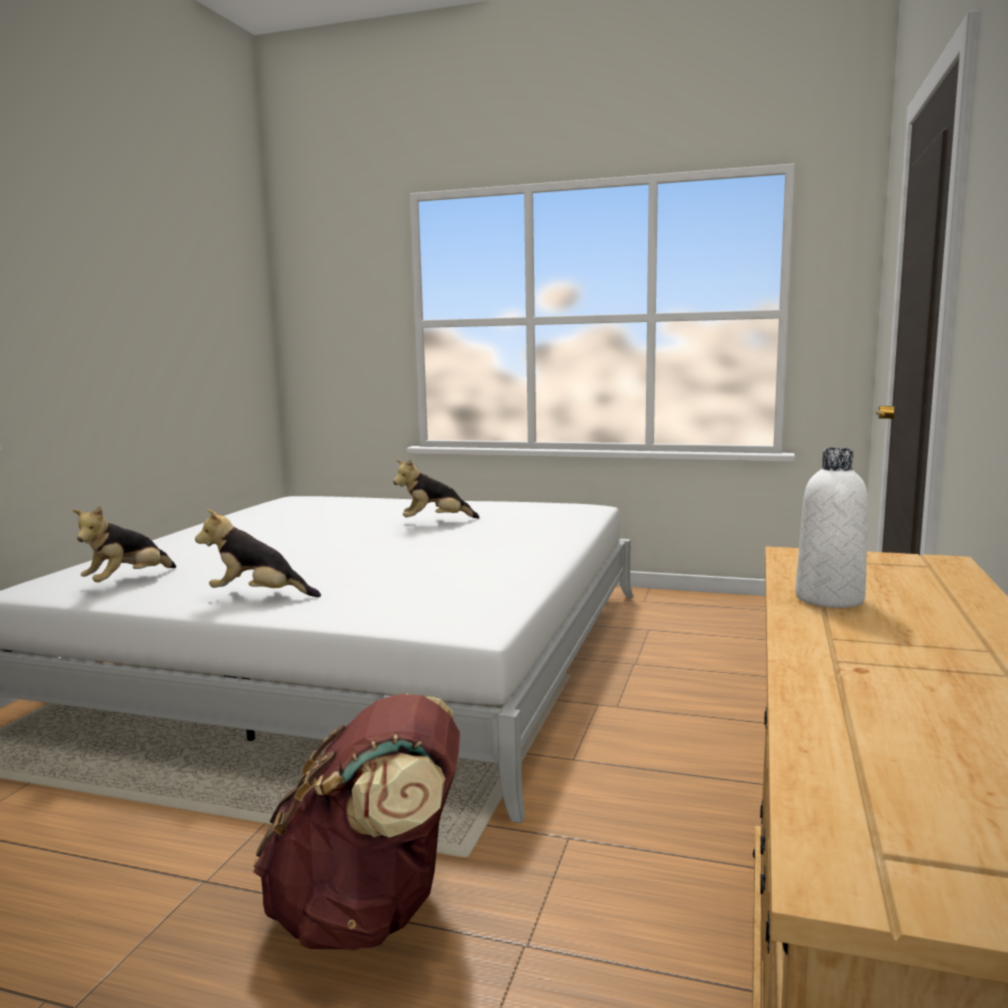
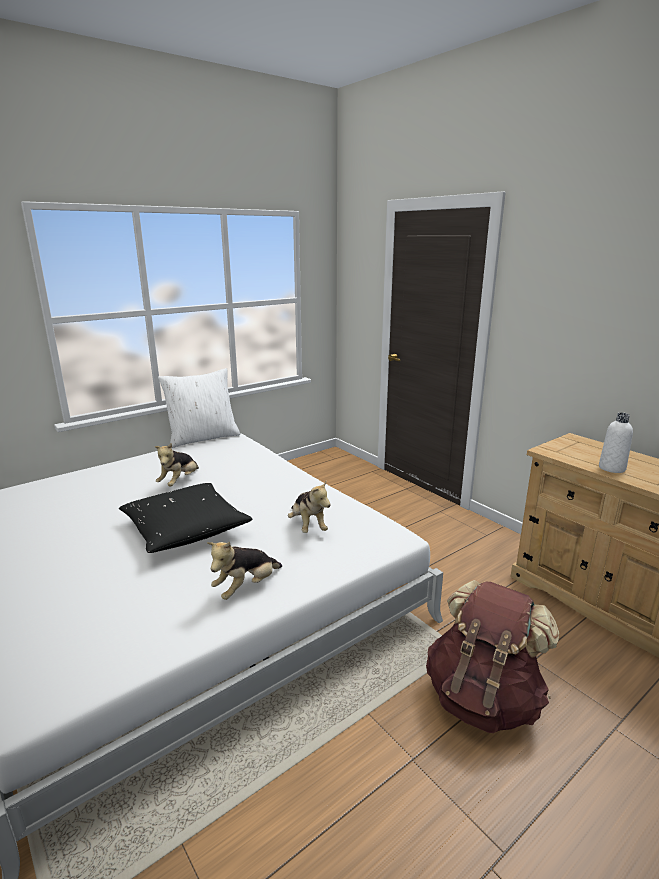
camera: 55 degrees left, 10 degrees up
(127, 582) = (107, 640): plush toy -> plush toy (308, 526)
(340, 549) = (185, 529): none -> black pillow
(560, 501) = (203, 438): none -> white pillow

